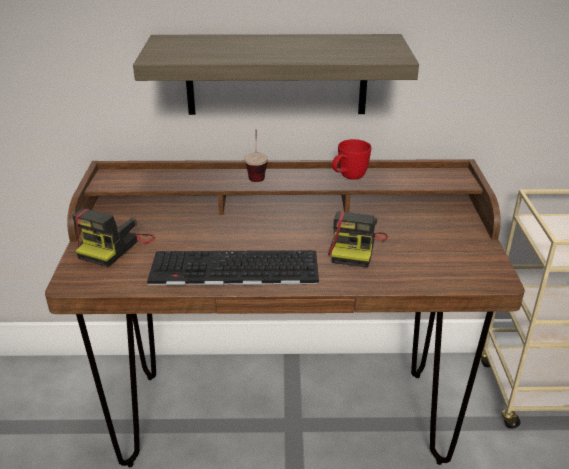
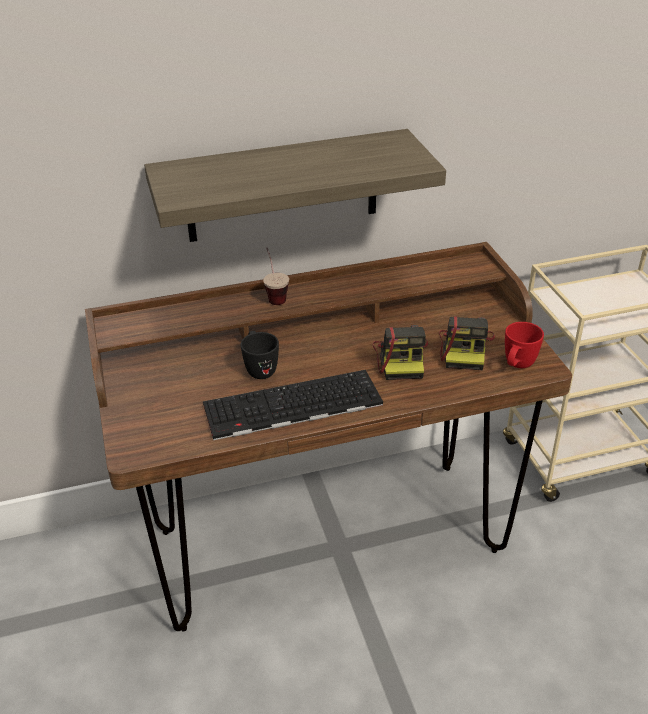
camera: 15 degrees left, 5 degrees up
(115, 246) = (154, 404): camera -> camera (465, 349)
(221, 234) = (259, 369): none -> black mug
(348, 178) = (371, 284): red mug -> red mug (517, 366)

